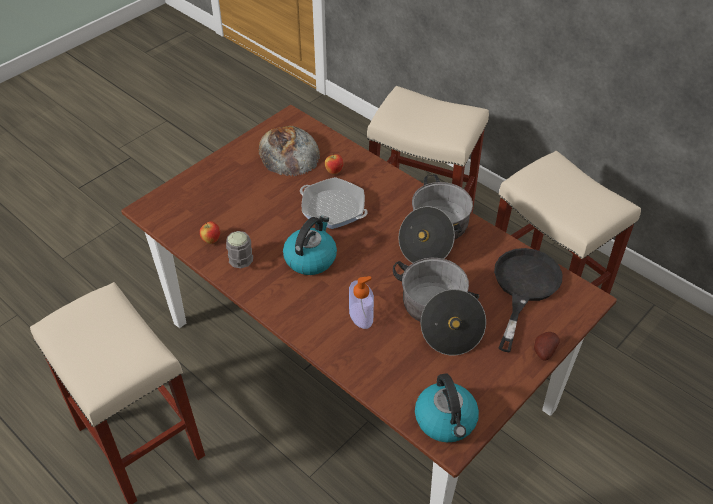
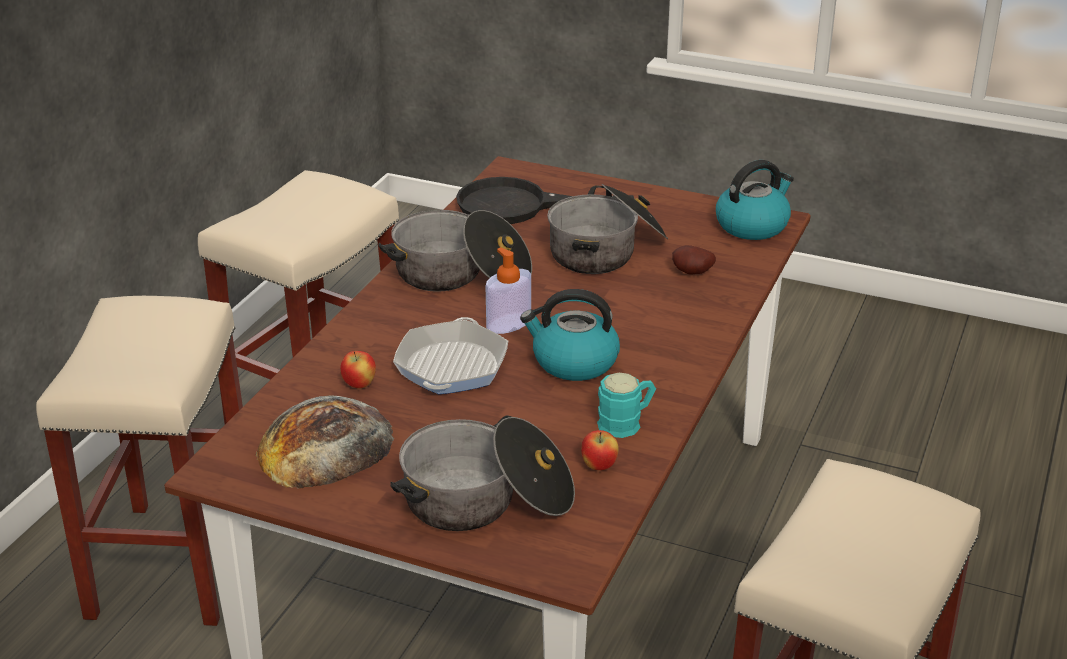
camera: 110 degrees left, 15 degrees down
(212, 194) = (486, 501): none -> cooking pot
(240, 262) = (626, 422): grey mug -> turquoise mug
(361, 315) = (649, 301): soap dispenser -> soap dispenser (508, 323)
(543, 351) = (611, 186): potato -> potato (692, 273)

